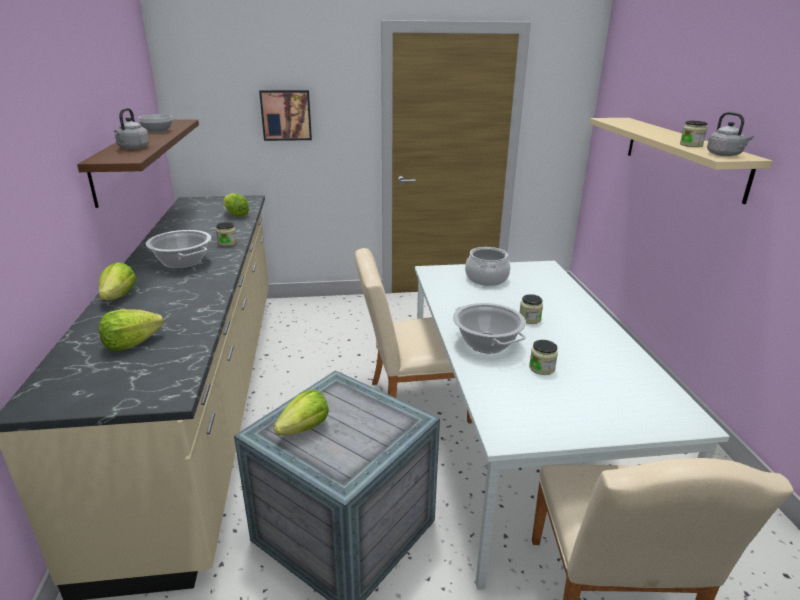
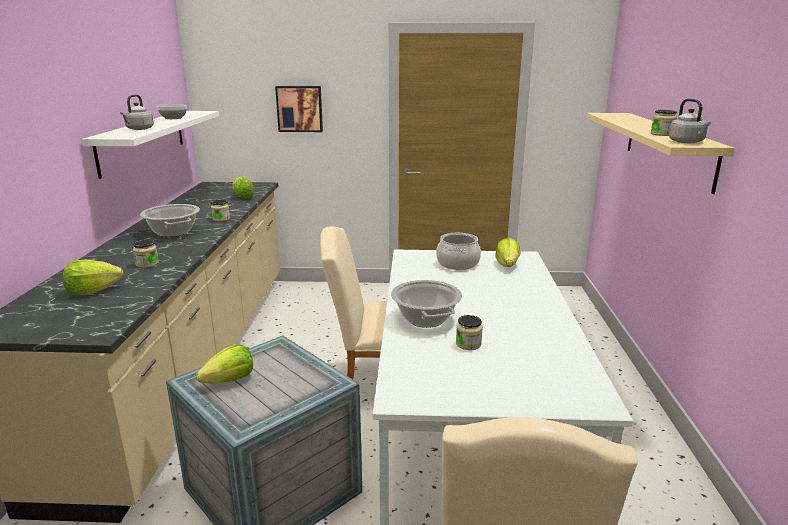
camera: 10 degrees right, 5 degrees down
(118, 296) = (104, 255): lettuce -> lettuce (507, 265)
(127, 158) = (143, 140): brown shelf -> white shelf
(529, 319) = (481, 301): jar -> jar (147, 264)

